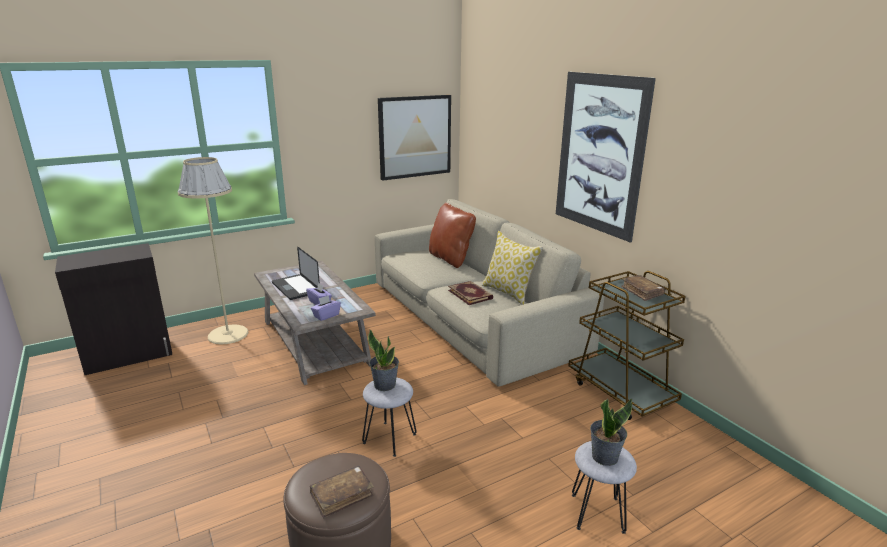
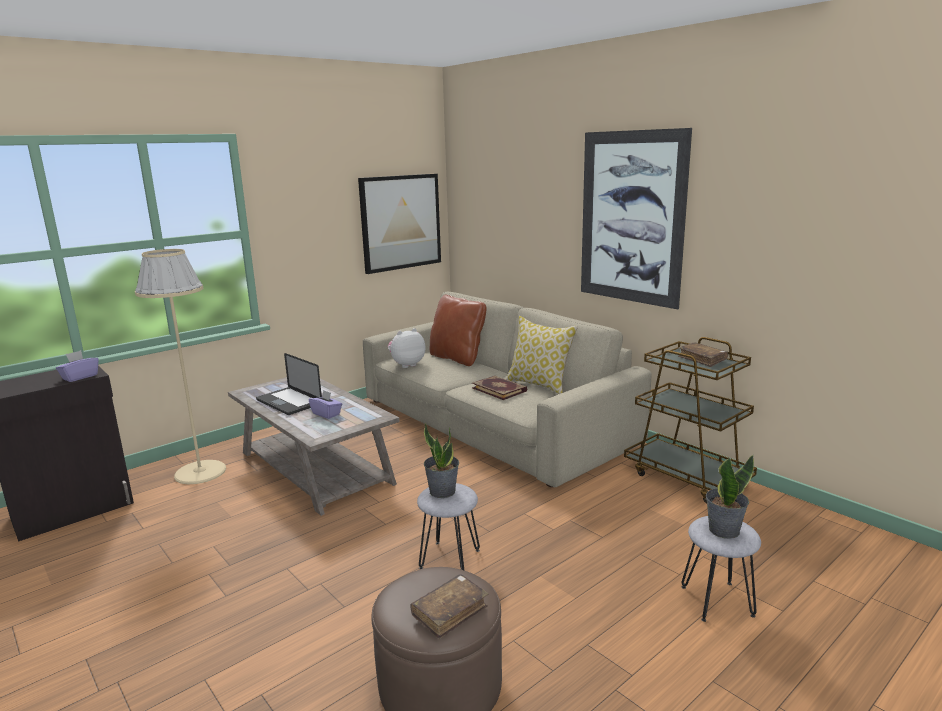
camera: 10 degrees left, 5 degrees down
(326, 315) = (341, 426): purple tissue box -> purple tissue box (80, 377)
(405, 261) = (406, 365): none -> plush toy

